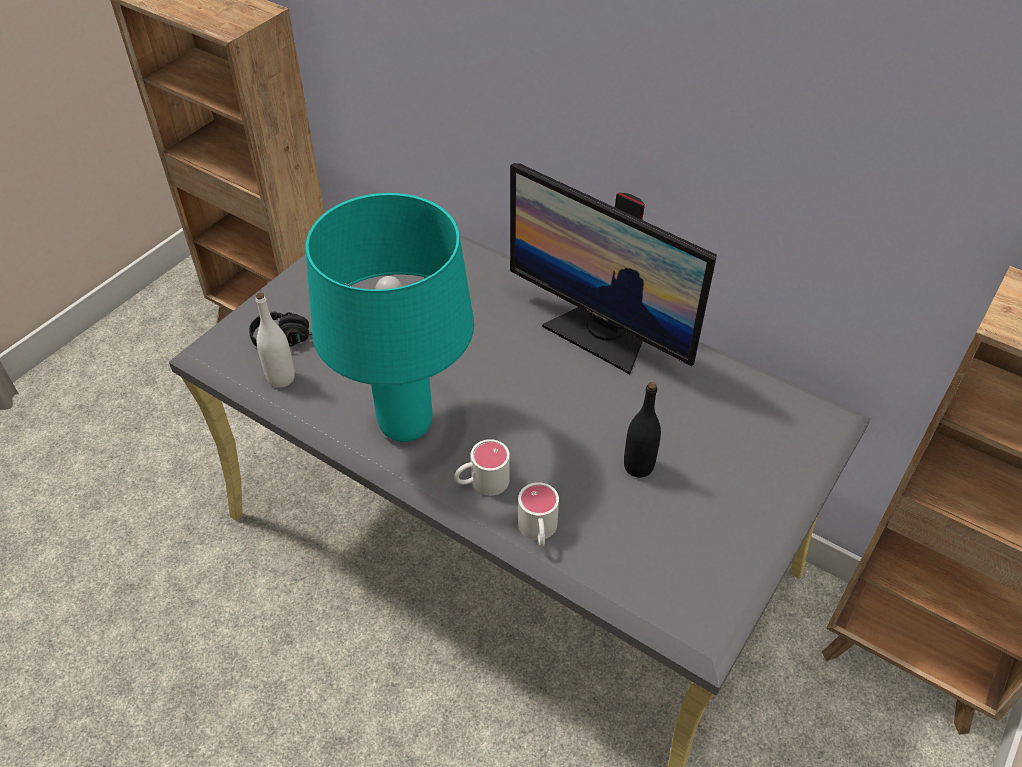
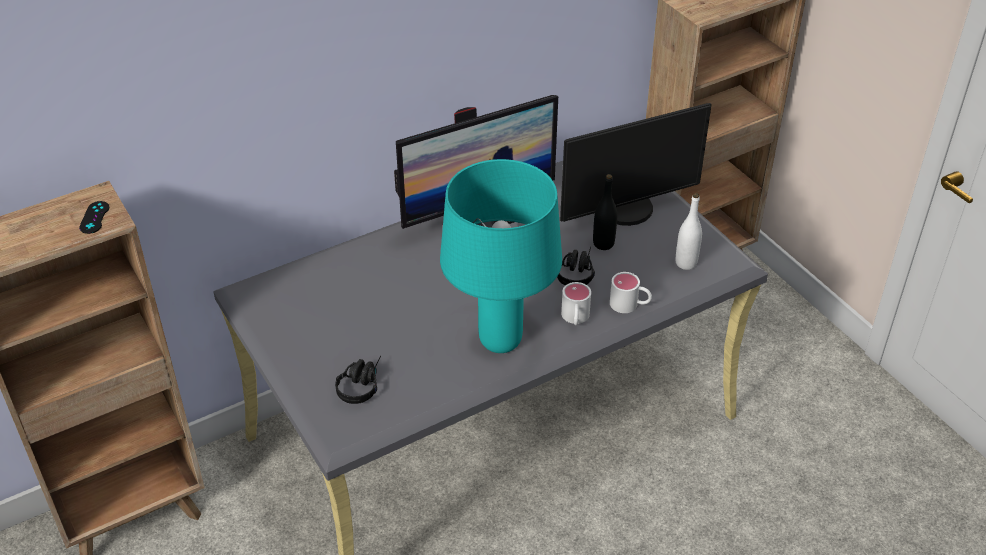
camera: 65 degrees left, 5 degrees down
(228, 19) = (94, 217): none -> black game controller
(281, 378) = (404, 398): white bottle -> white bottle (686, 263)
(567, 456) = (576, 272): none -> black headphones
(724, 469) = (626, 209): none -> monitor

